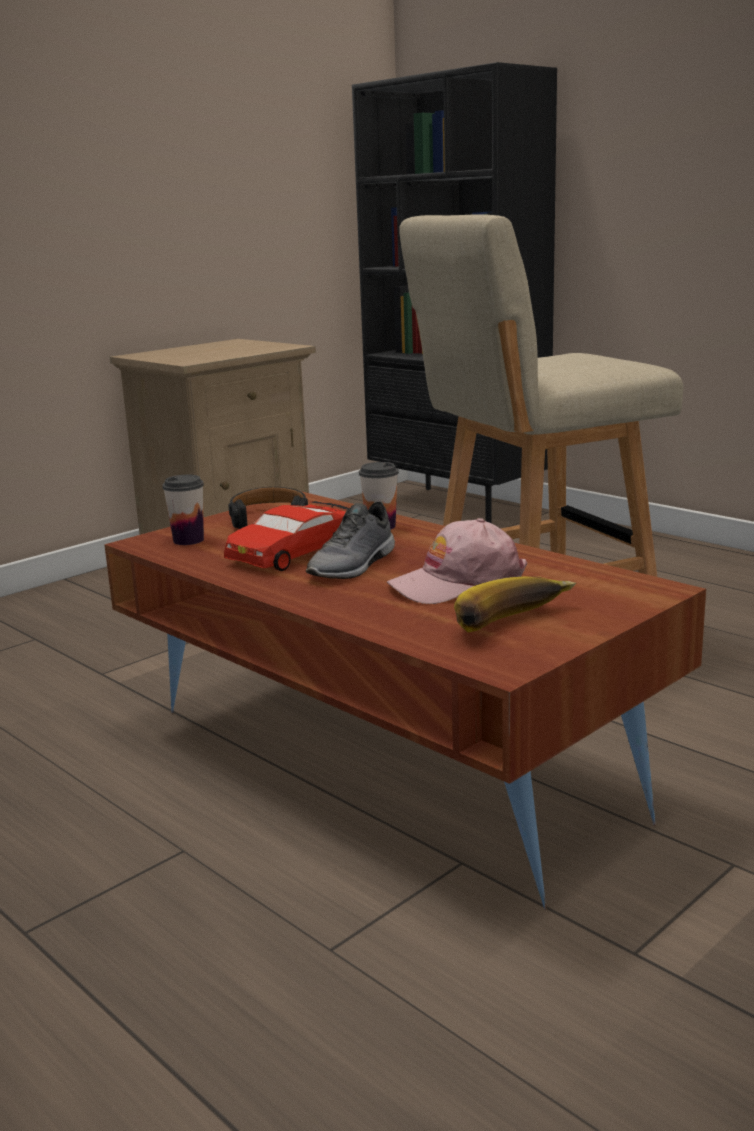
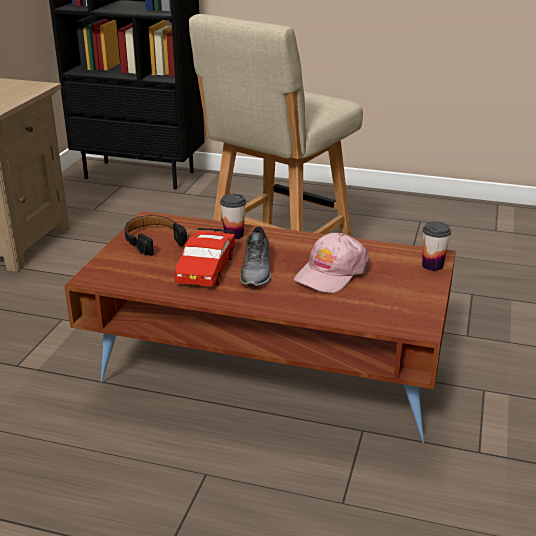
camera: 30 degrees left, 10 degrees up
(188, 540) = (122, 270): cup -> cup (432, 265)
(516, 625) = (395, 298): banana -> none

